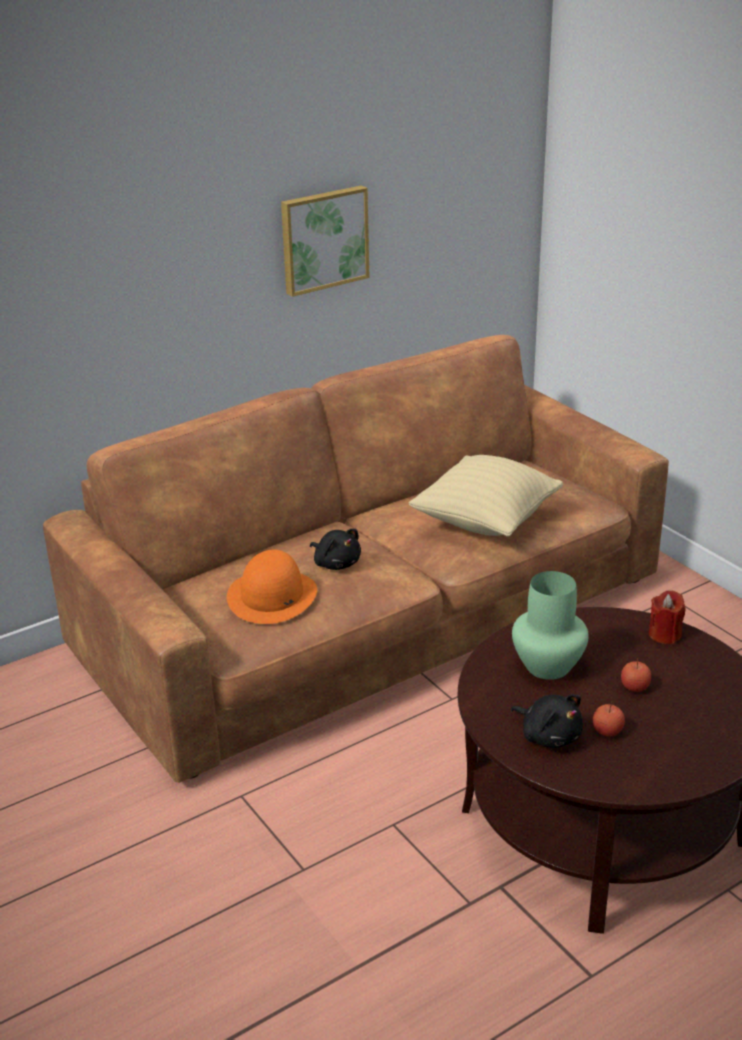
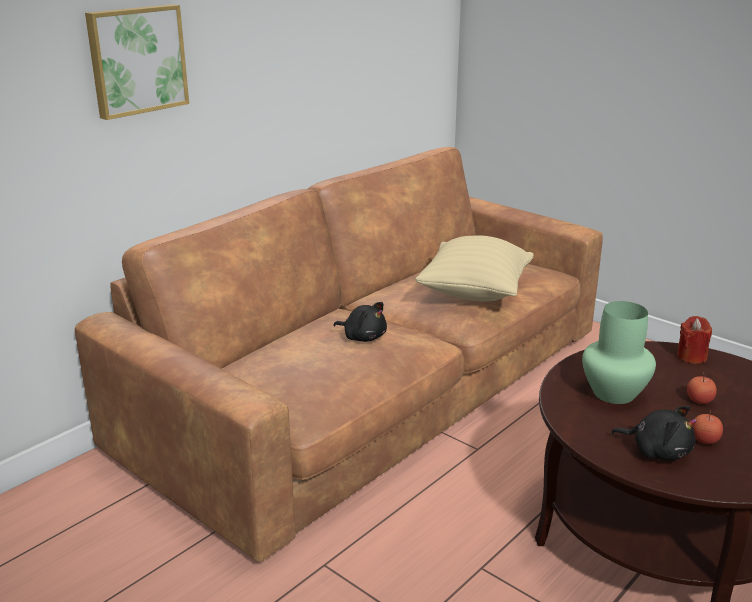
camera: 15 degrees left, 5 degrees down
(272, 596) = (320, 369): orange hat -> none
(323, 239) = (308, 58): picture -> picture (136, 60)

